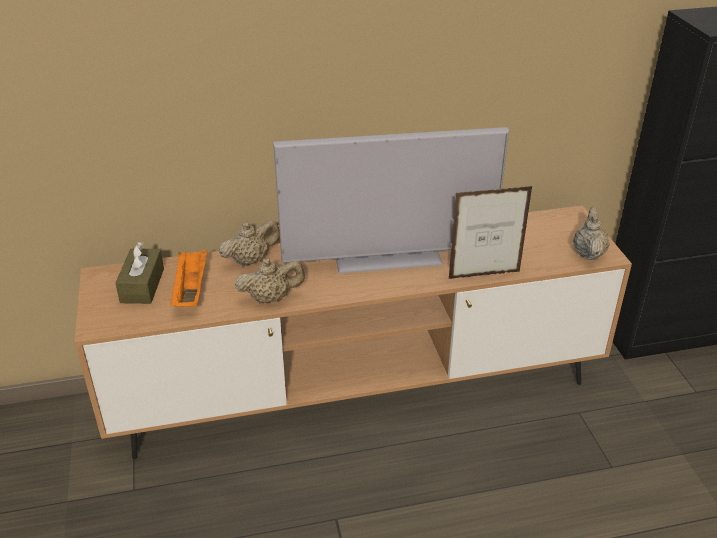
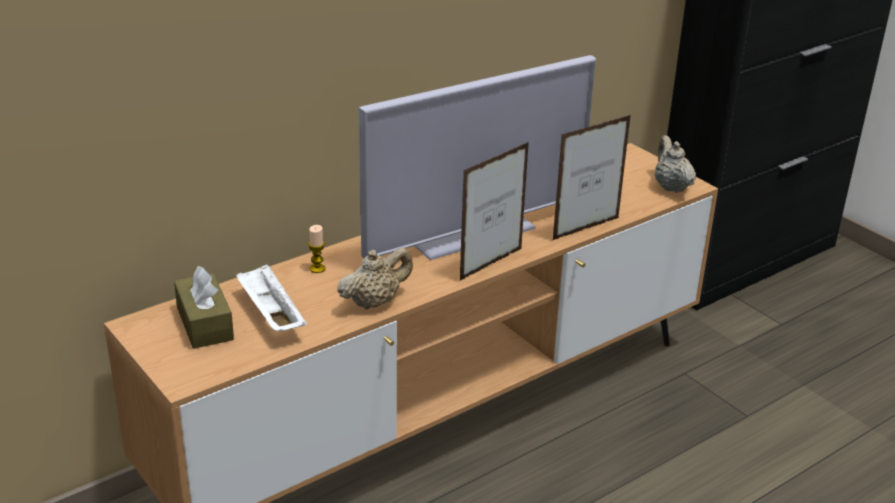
camera: 25 degrees left, 5 degrees down
(190, 290) = (270, 314): orange tray -> white tray
(251, 260) = (317, 268): beige teapot -> candle
(383, 288) = (491, 264): none -> picture frame

